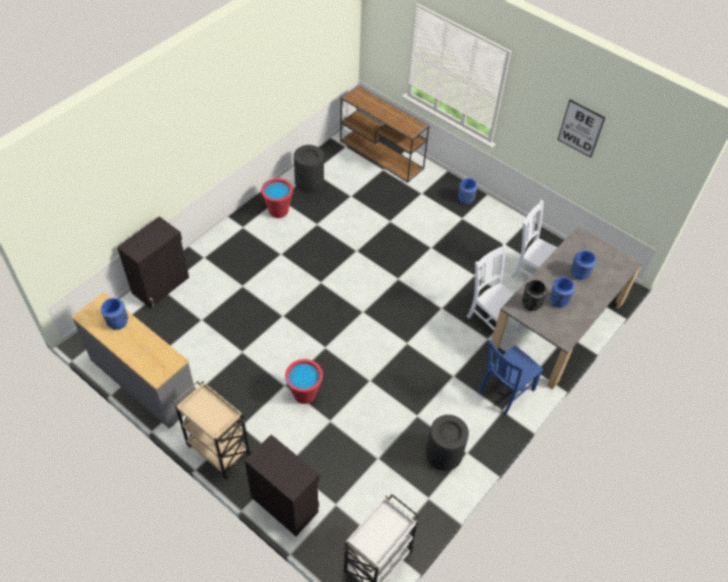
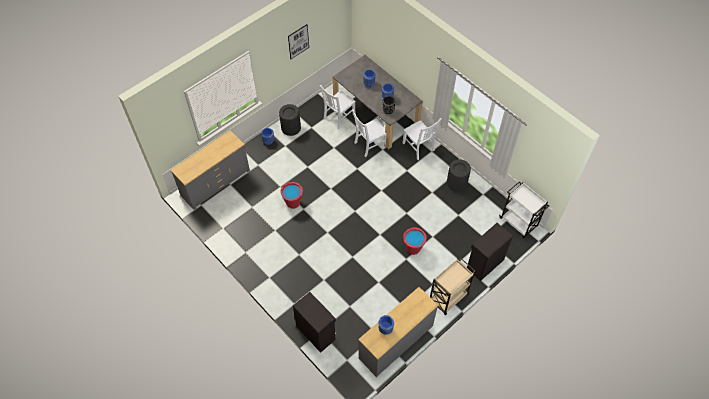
camera: 80 degrees left, 5 degrees up
(278, 211) = (258, 253): red bucket -> red bucket (293, 203)
(309, 182) = (233, 231): black trash can -> black trash can (291, 127)
(382, 155) = (215, 183): brown console table -> grey dresser
(505, 391) = (419, 147): blue chair -> white chair

